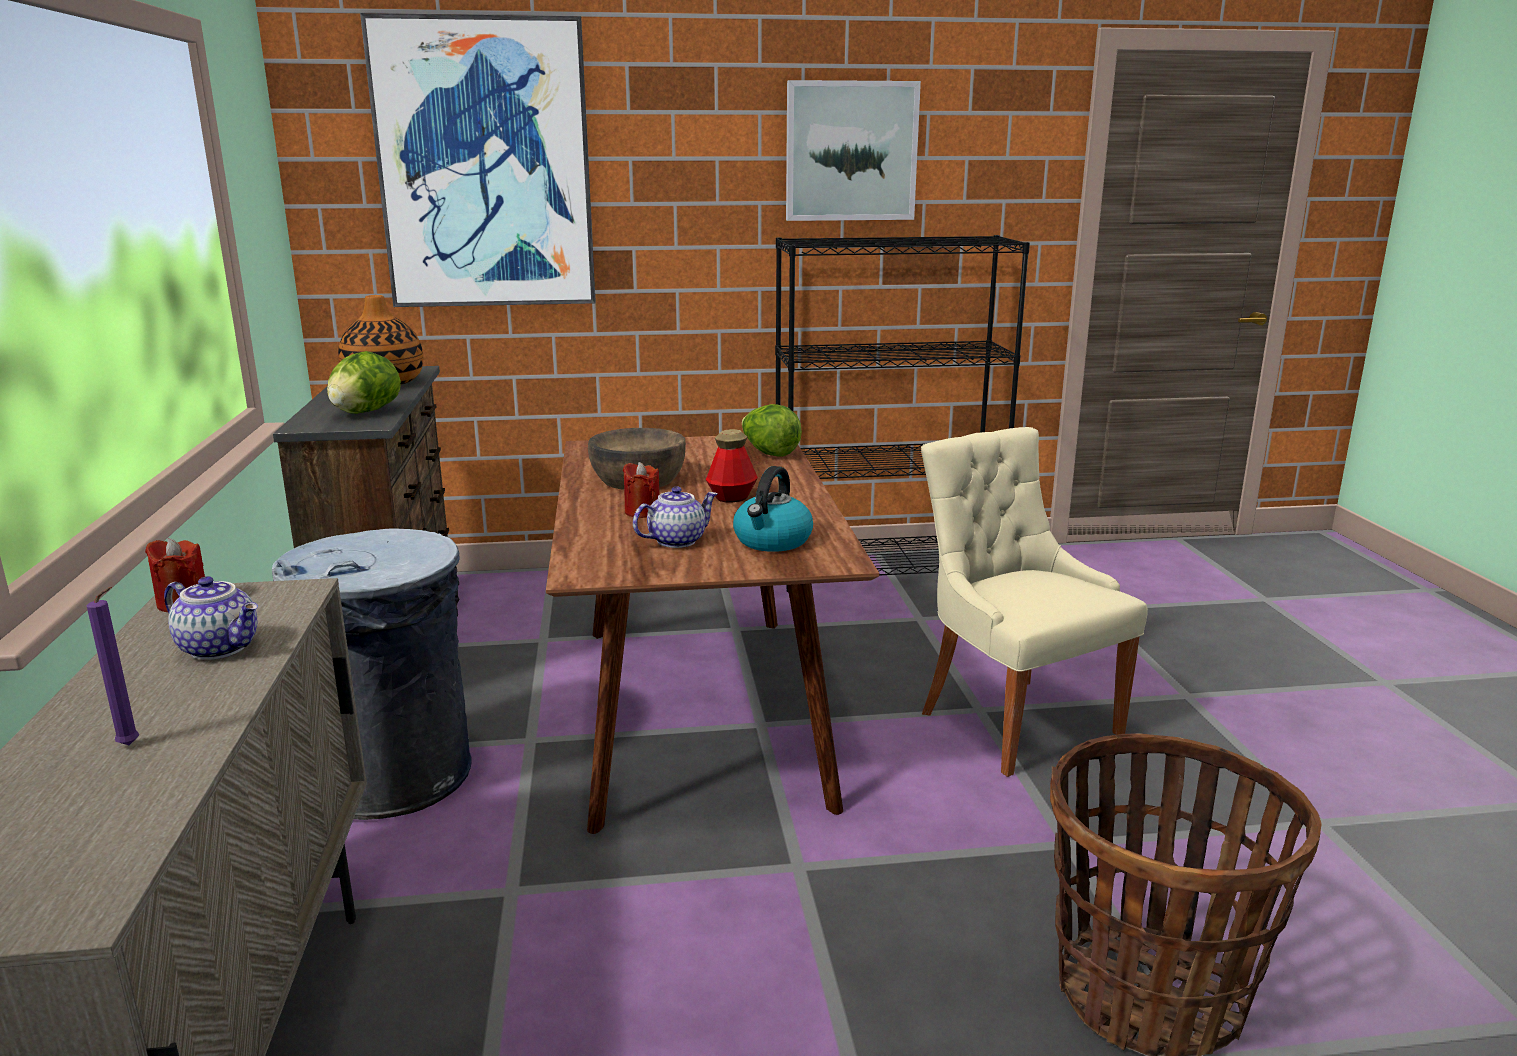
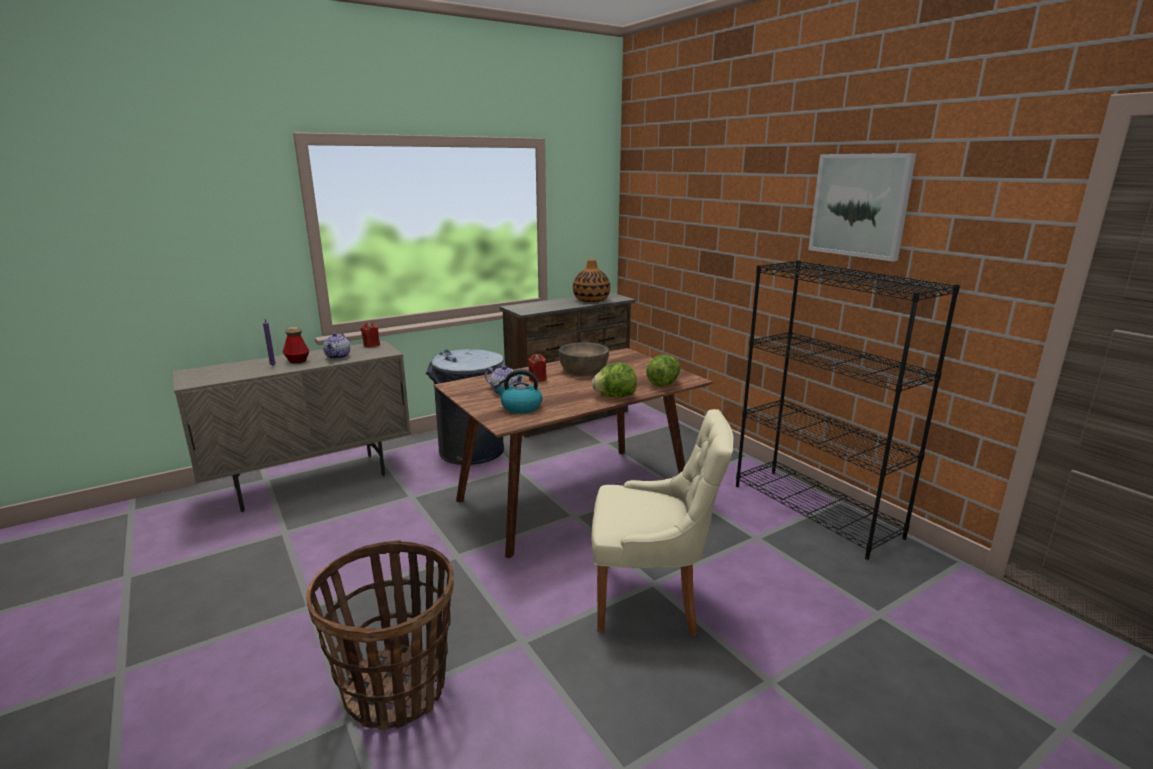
camera: 65 degrees right, 0 degrees up
(365, 412) = (541, 307): lettuce -> lettuce (615, 396)
(485, 165) = (680, 201): picture -> none
(732, 497) = (577, 389): bottle -> bottle (297, 361)
(1013, 720) = (652, 599): beige chair -> beige chair turned 60 degrees clockwise

